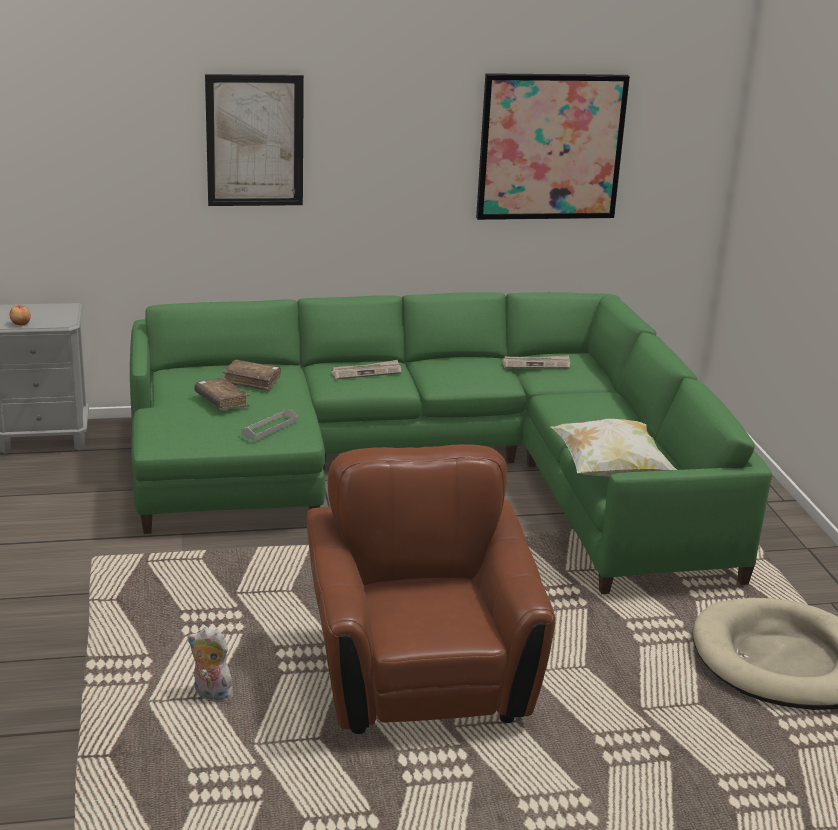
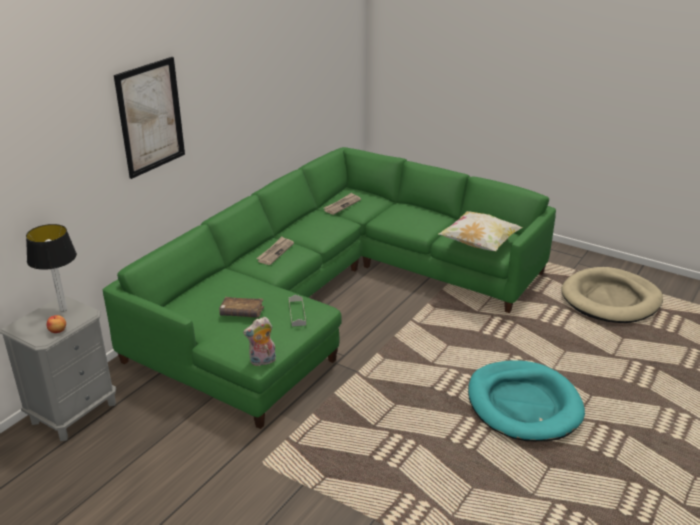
camera: 45 degrees left, 5 degrees up
(56, 312) = (64, 309): none -> table lamp
(210, 695) = (468, 487): plush toy -> plush toy (262, 361)
(252, 381) = (231, 291): brown book -> none
(420, 677) = (523, 404): brown armchair -> turquoise dog bed
(550, 147) = (297, 64): picture -> none

